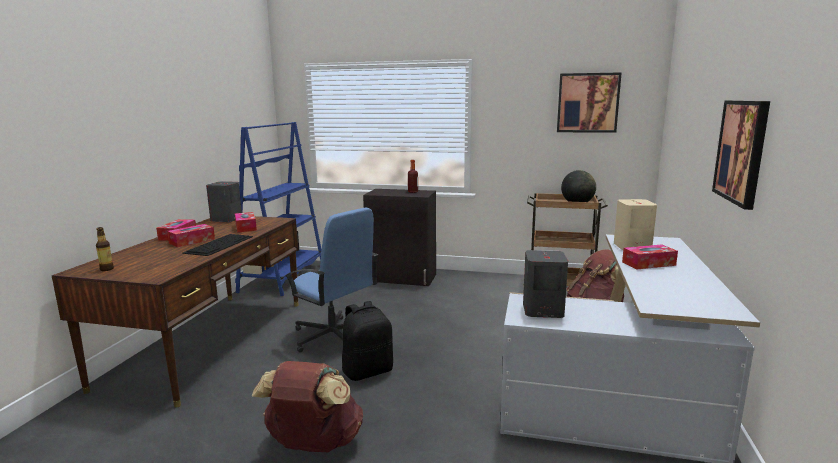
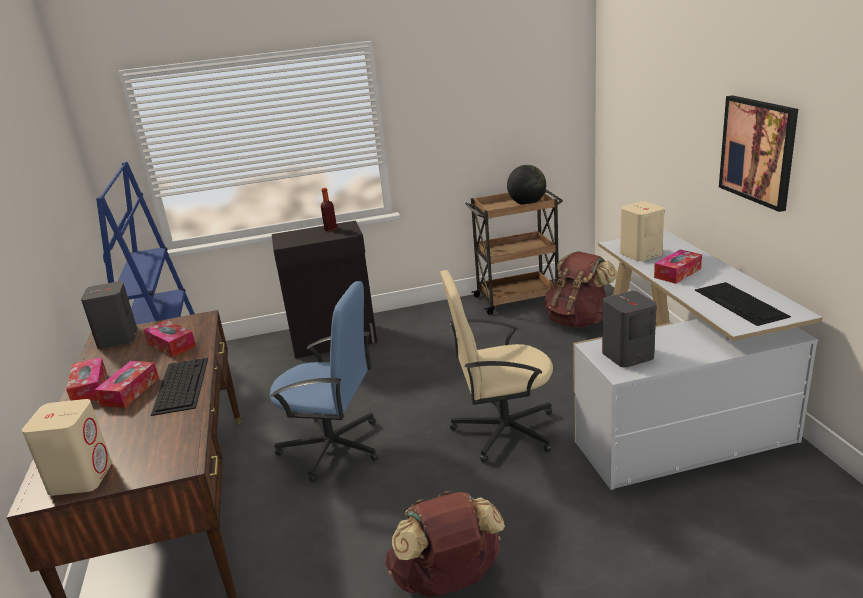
camera: 25 degrees left, 10 degrees up
(107, 269) = (81, 477): bottle -> beige speaker
(368, 371) = (417, 475): black backpack -> none
(458, 364) = (502, 430): none -> beige office chair
(587, 103) = (516, 81): picture -> none
(682, 294) = (741, 303): none -> keyboard

